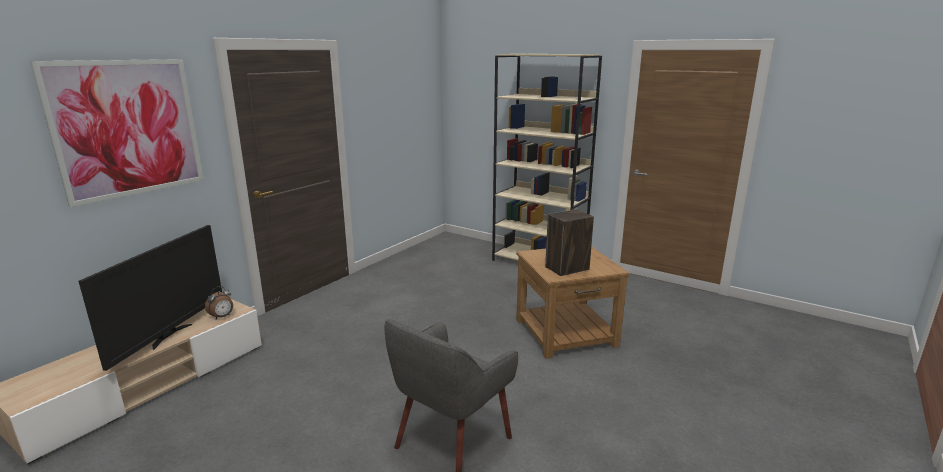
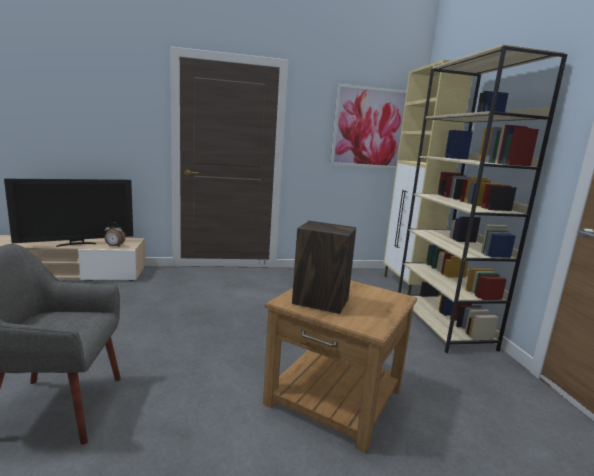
camera: 45 degrees right, 5 degrees down
(128, 128) = (97, 102): picture -> picture (370, 128)
(475, 244) = (406, 286): none -> beige cabinet

